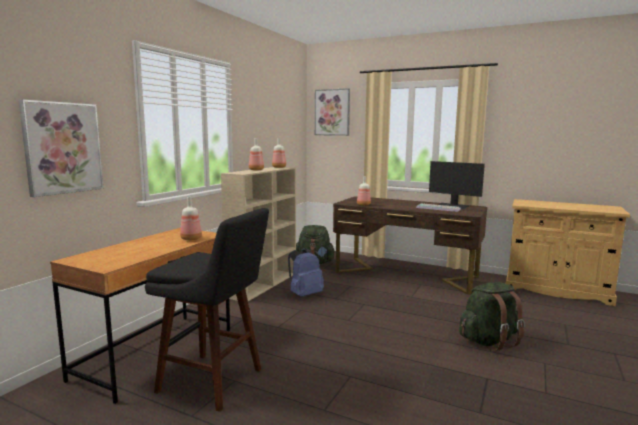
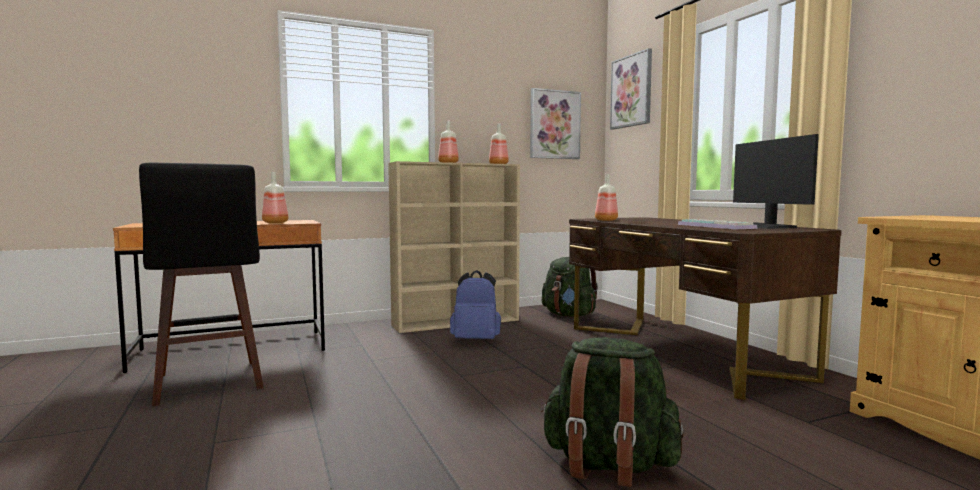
camera: 40 degrees right, 5 degrees down
(62, 148) = (181, 120): picture -> picture (554, 124)

